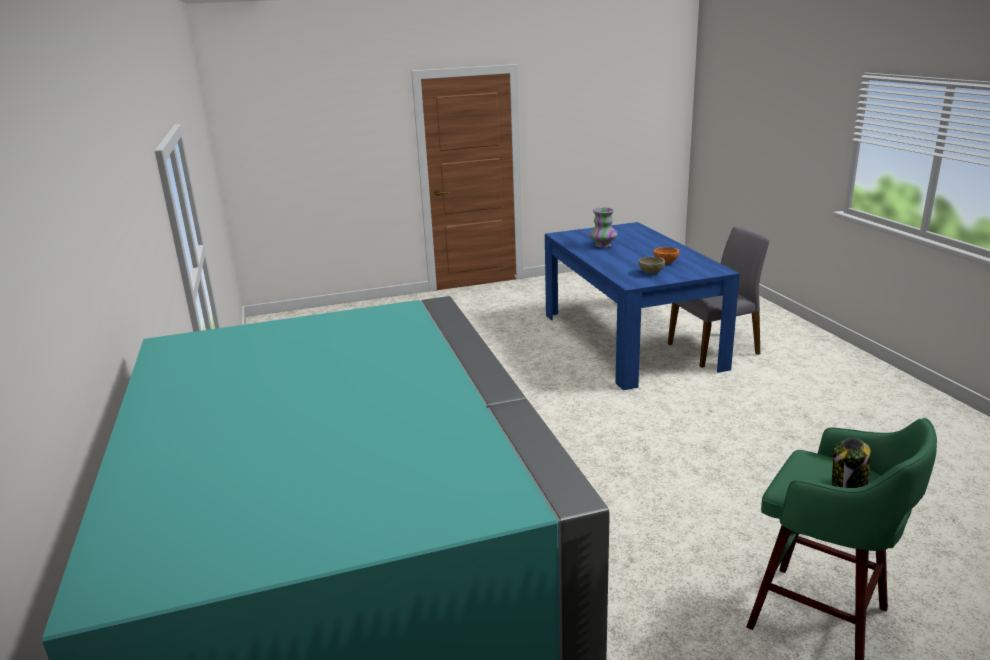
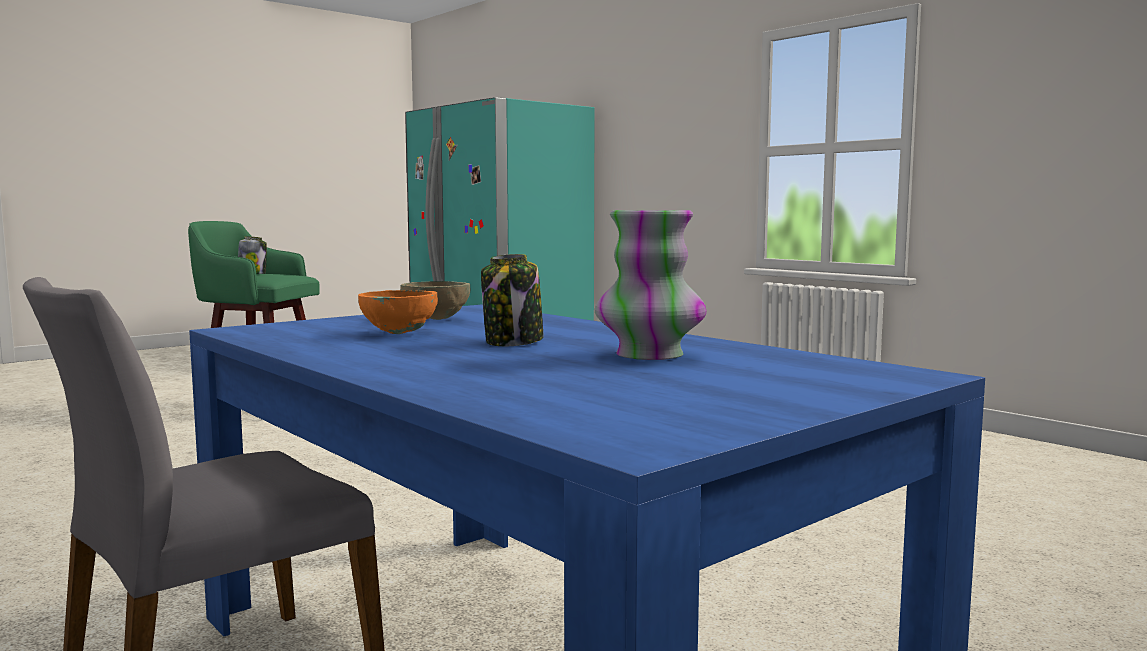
camera: 155 degrees right, 15 degrees down
(632, 254) = (514, 342): none -> jar

